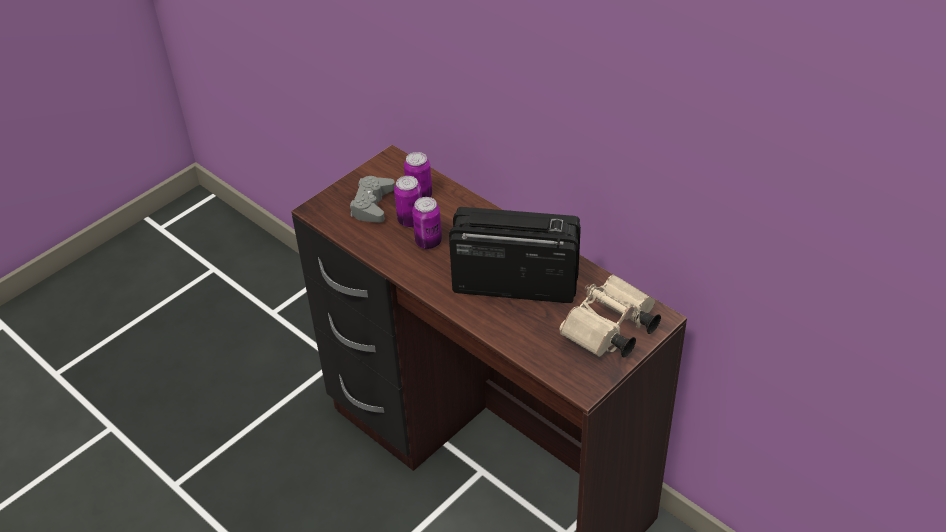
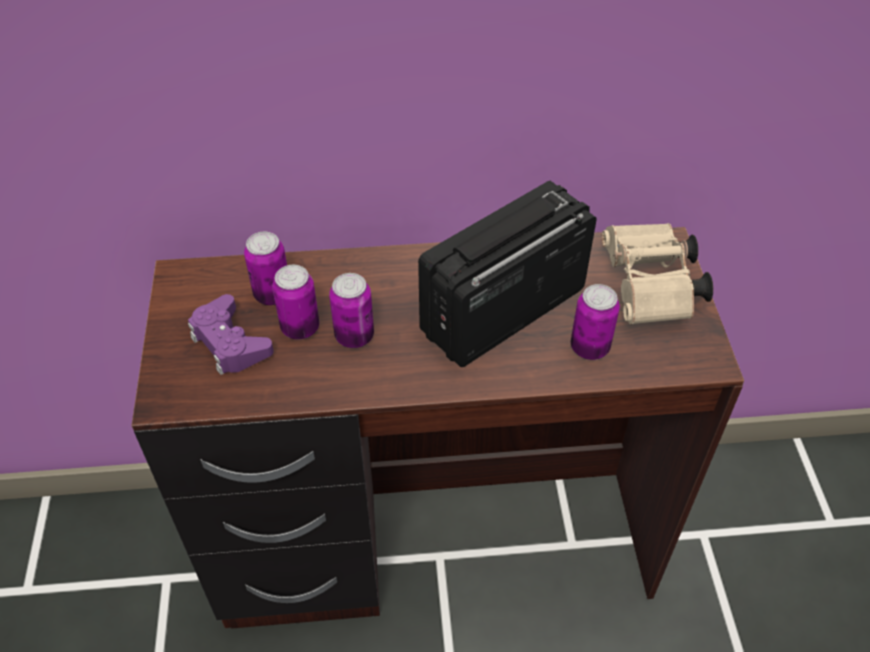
camera: 50 degrees left, 5 degrees up
(372, 205) = (230, 342): grey game controller -> purple game controller
(531, 332) = (589, 347): none -> can

